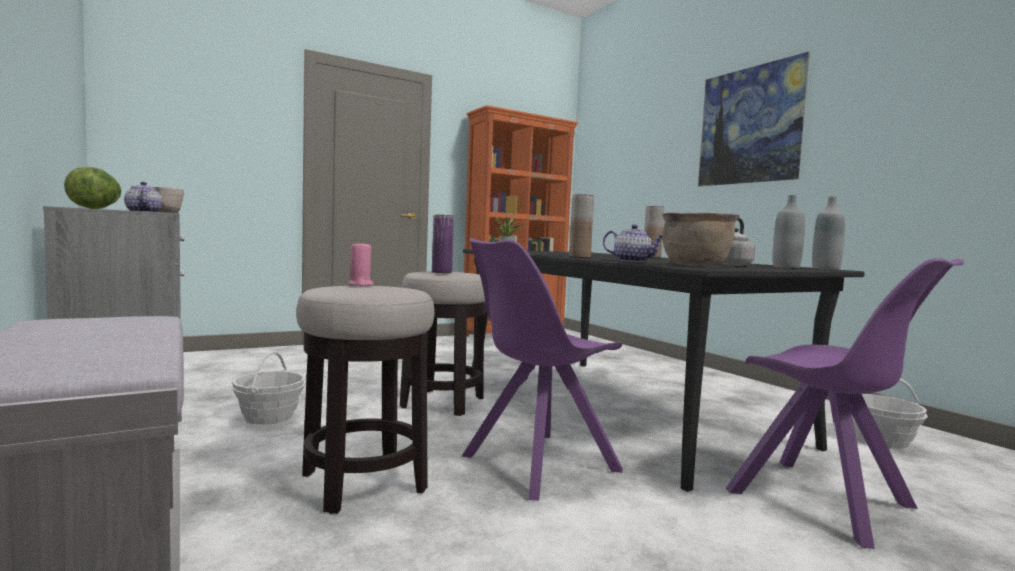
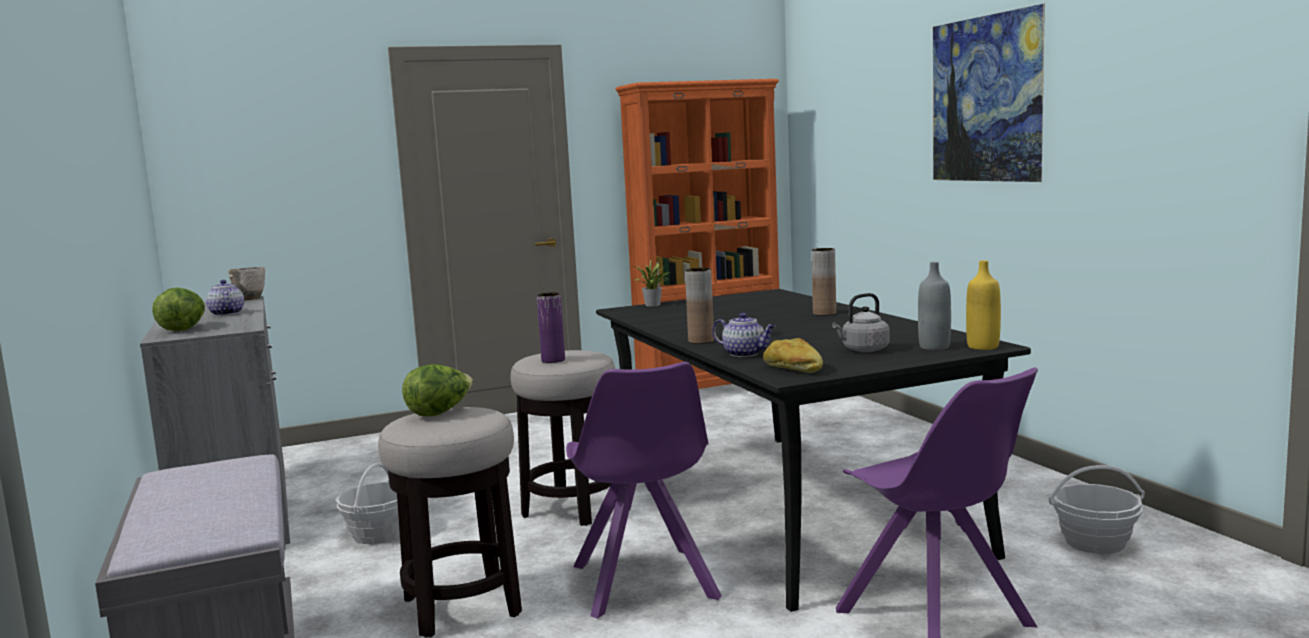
camera: 10 degrees right, 5 degrees up
(360, 284) = (440, 412): pink candle -> lettuce
(536, 464) = (645, 584): purple chair -> purple chair turned 75 degrees counterclockwise
(696, 266) = (792, 369): brown cooking pot -> bread
(825, 269) = (983, 347): grey bottle -> yellow bottle

